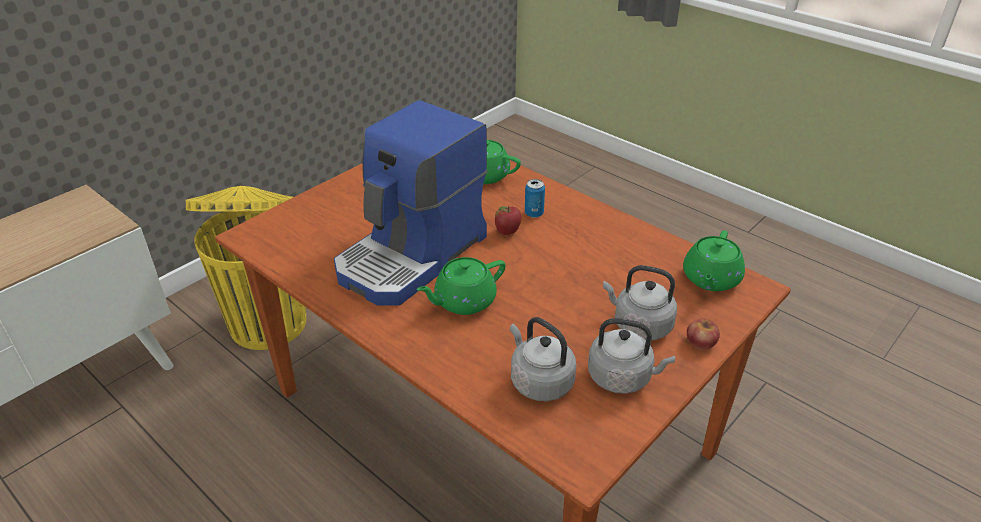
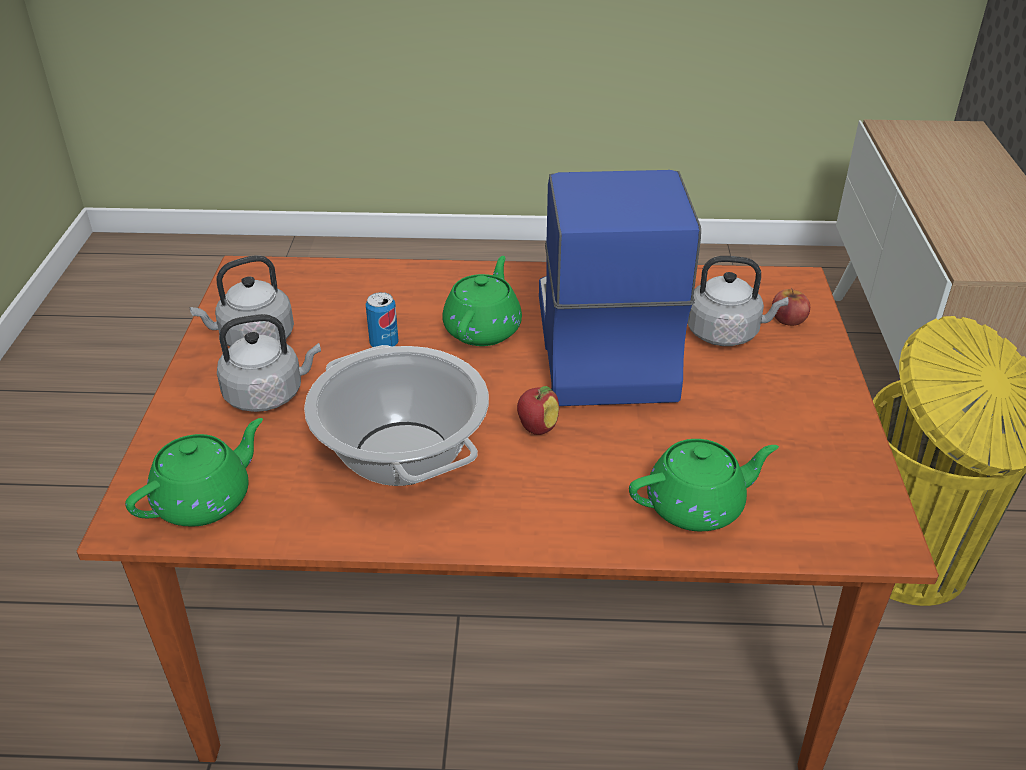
camera: 140 degrees right, 0 degrees up
(534, 213) = (539, 476): can -> can (384, 344)
(539, 381) = (333, 302): grey kettle -> grey kettle (726, 333)
(589, 253) = (401, 454): none -> cooking pot
(701, 342) = (184, 410): apple -> apple (788, 318)
(710, 279) = (205, 500): green teapot -> green teapot turned 60 degrees clockwise

